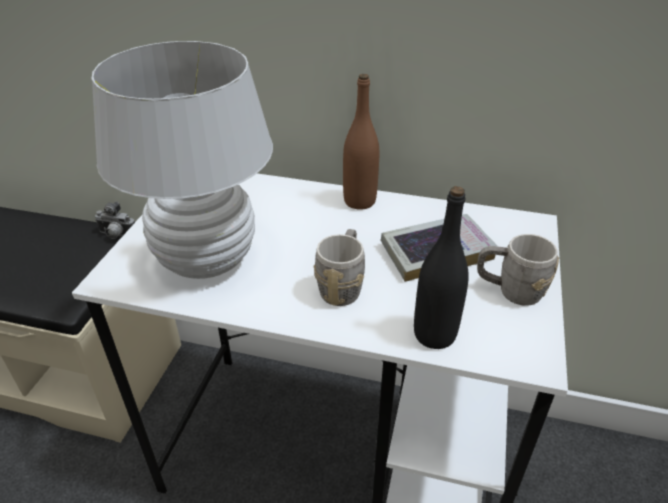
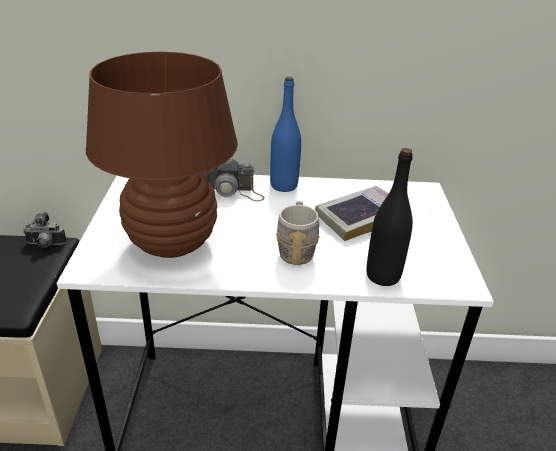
camera: 15 degrees left, 5 degrees down
(206, 260) = (171, 243): white table lamp -> brown table lamp
(296, 203) = (231, 192): none -> camera
(359, 201) = (284, 186): brown bottle -> blue bottle
(510, 291) = (426, 238): grey mug -> none

